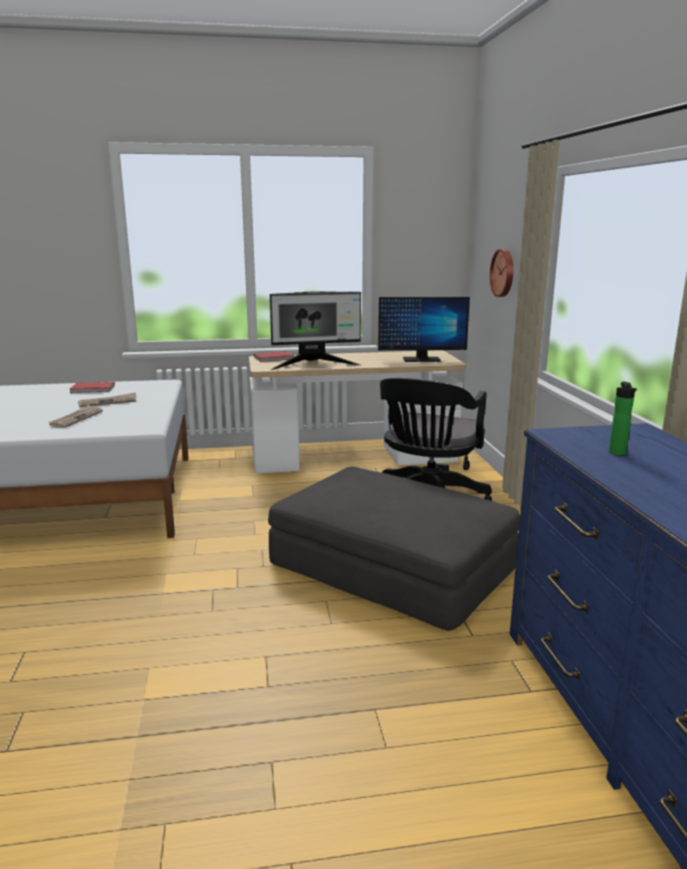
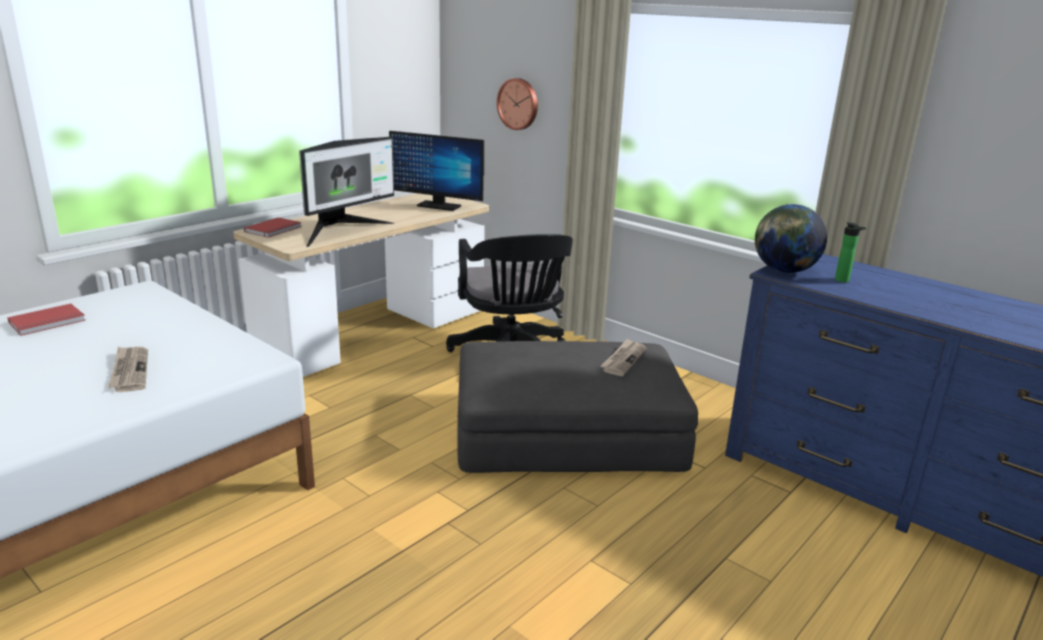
camera: 40 degrees left, 5 degrees up
(108, 402) = (122, 336): newspaper -> newspaper (623, 359)
(421, 359) = (438, 206): monitor -> monitor turned 60 degrees clockwise
(566, 434) = (784, 271): none -> globe

